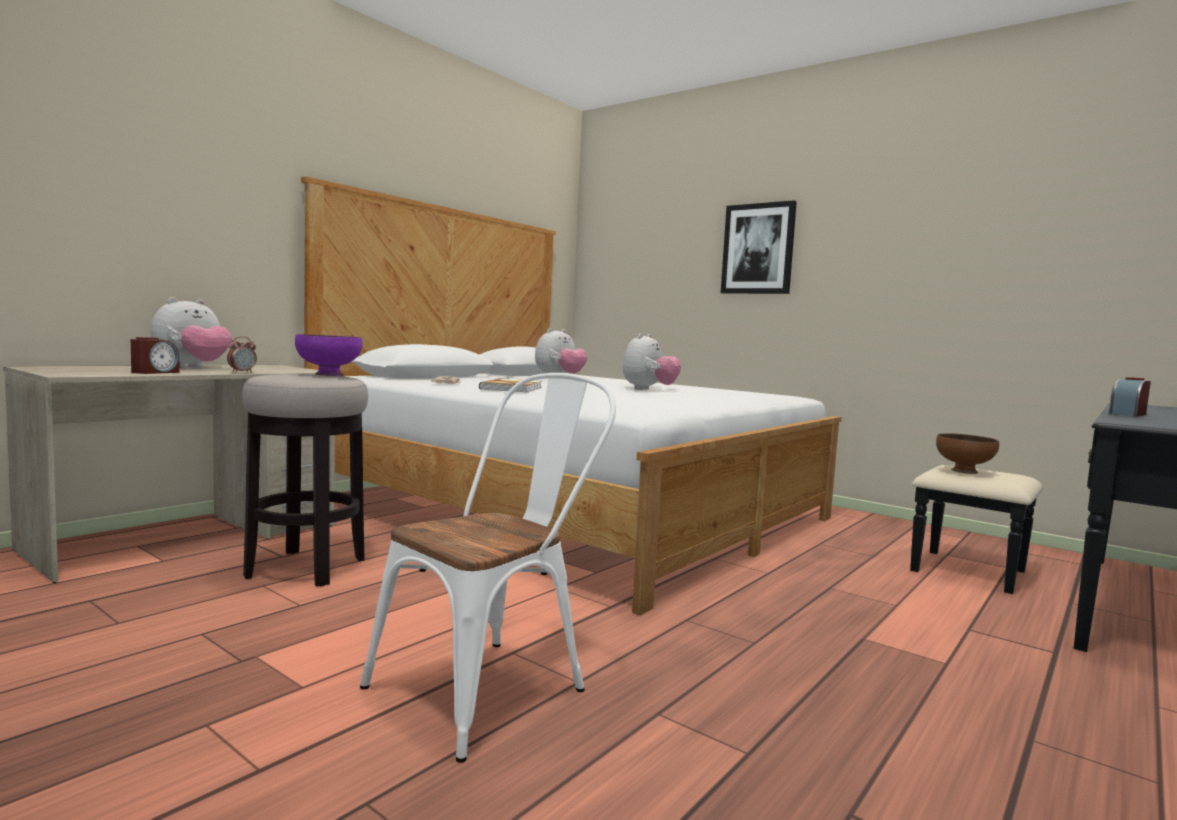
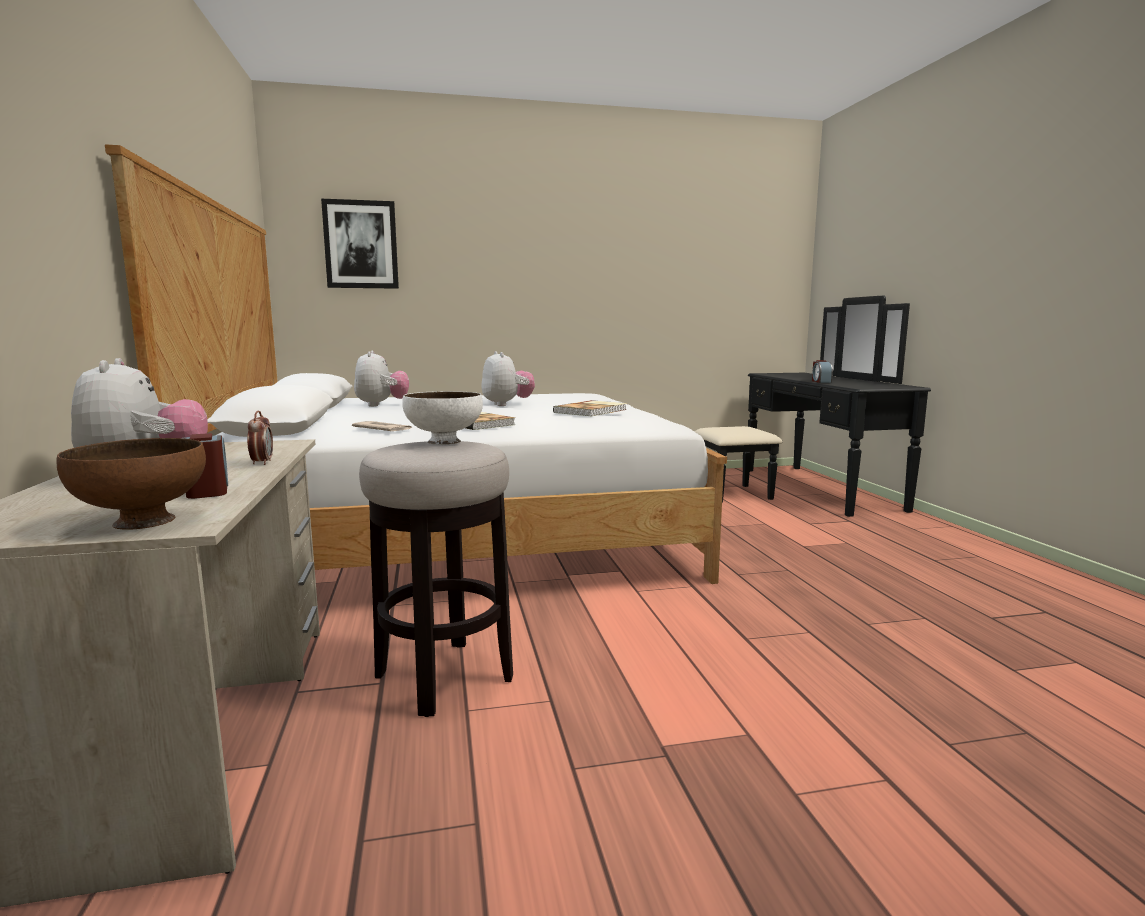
camera: 50 degrees left, 5 degrees up
(328, 374) = (444, 442): purple bowl -> white bowl
(492, 685) = (796, 659): white chair -> none
(637, 394) = (592, 411): none -> book
(758, 249) = (499, 263): picture -> picture (361, 245)
(963, 471) = (732, 430): brown bowl -> brown bowl (142, 521)

